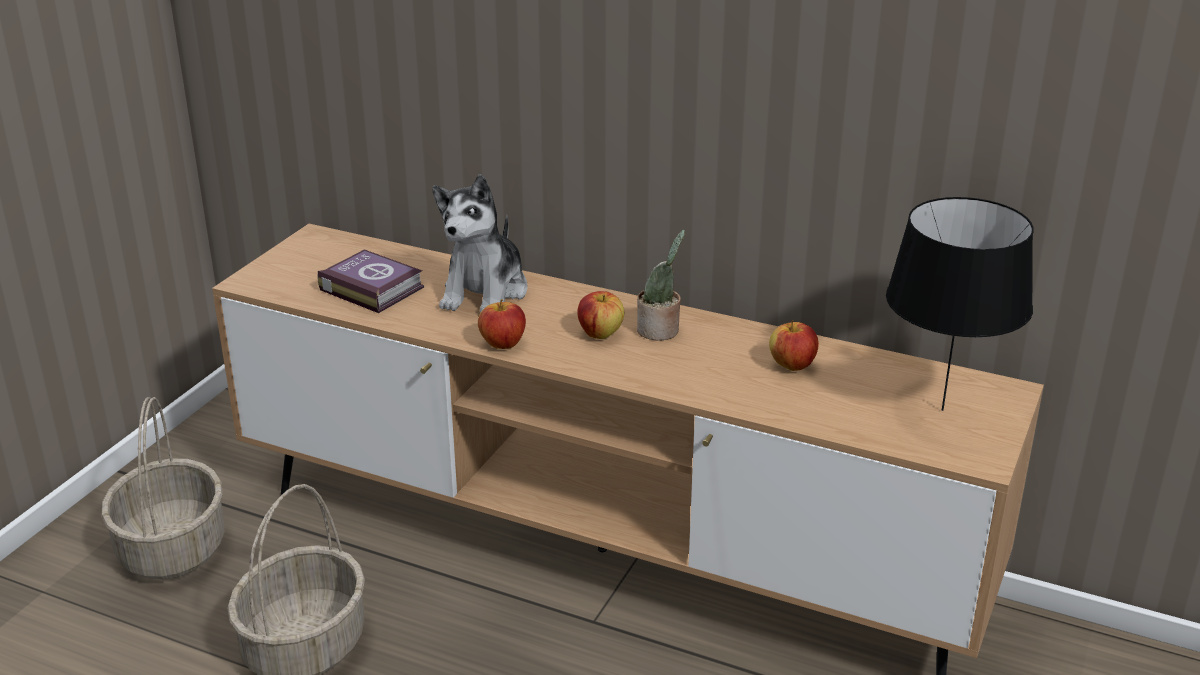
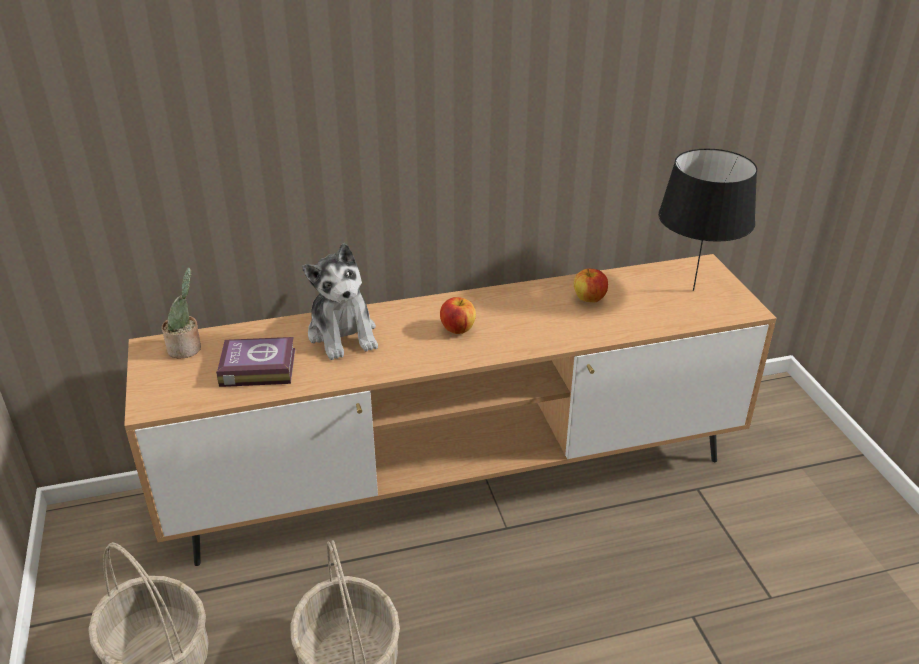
camera: 40 degrees left, 5 degrees up
(503, 344) = (408, 365): apple -> none
(660, 331) = (489, 311): potted plant -> potted plant (187, 348)

